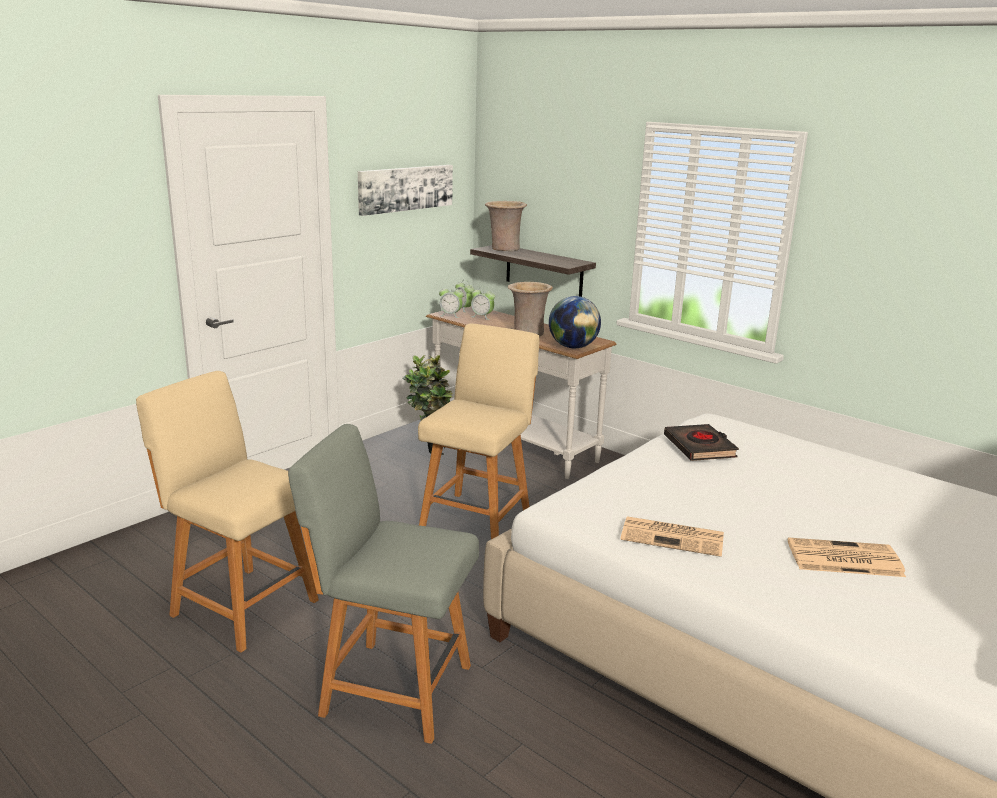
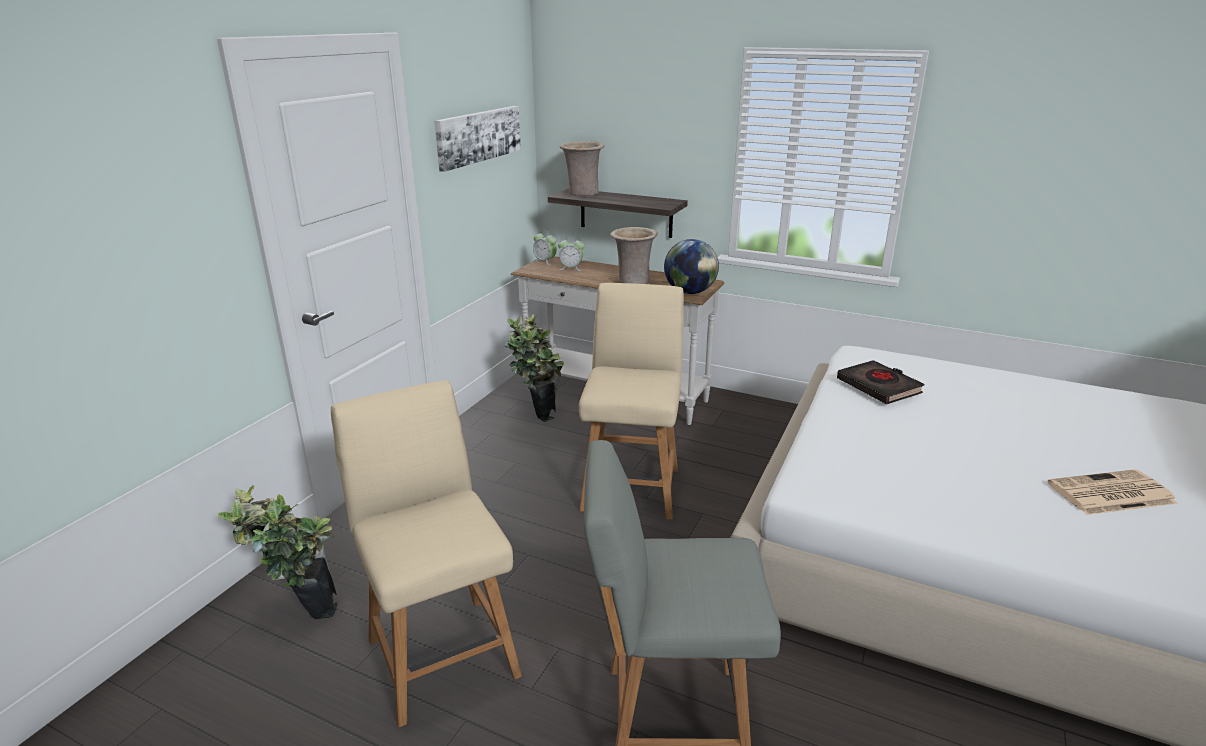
camera: 15 degrees left, 5 degrees up
(151, 560) = (300, 616): none -> potted plant
(241, 606) = (441, 653): beige chair -> beige chair turned 45 degrees clockwise
(450, 315) = (538, 270): alarm clock -> none
(674, 537) = (946, 500): newspaper -> none

